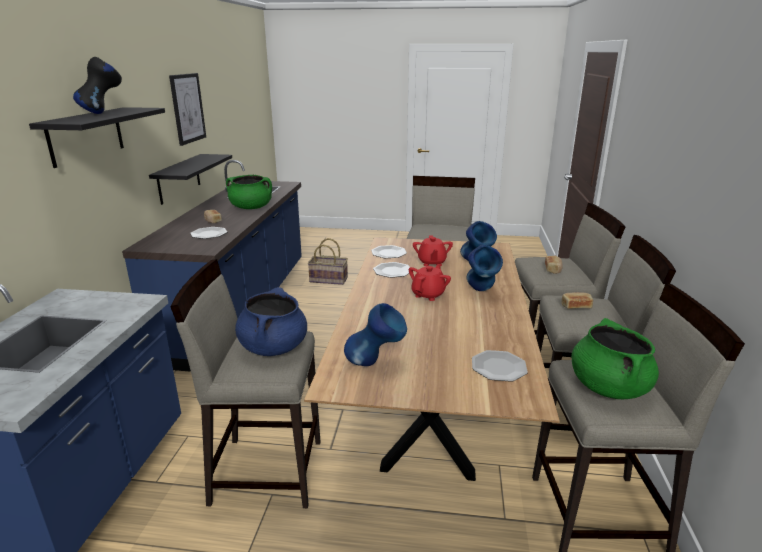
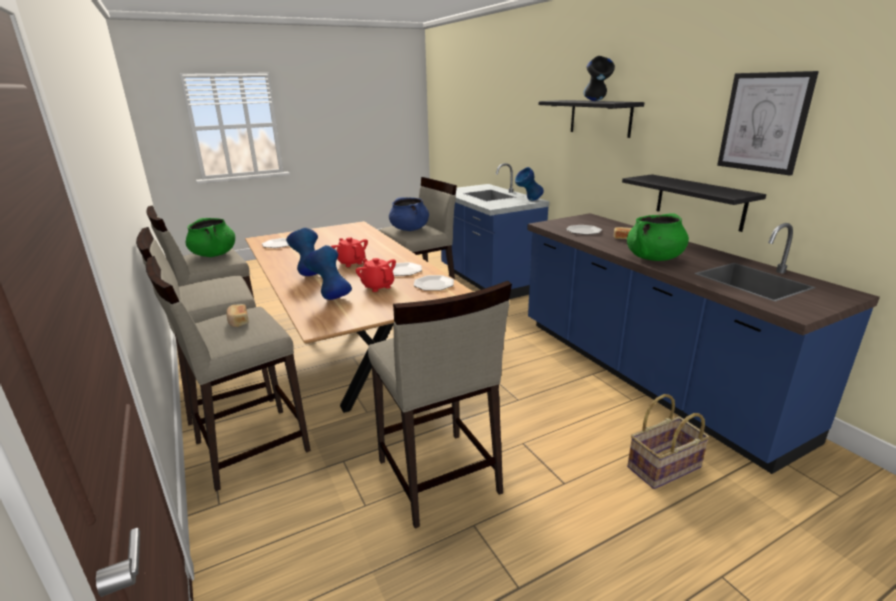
camera: 145 degrees right, 0 degrees up
(376, 364) = (346, 232): blue vase -> blue vase (528, 201)
(428, 295) = (351, 263): red teapot -> red teapot turned 150 degrees clockwise
(576, 306) = (221, 289): bread -> none

